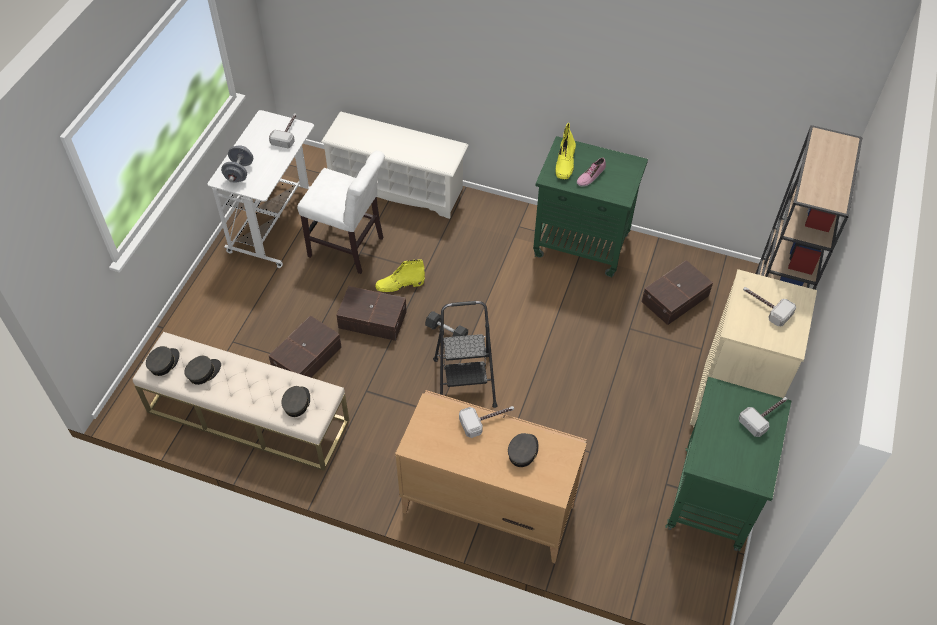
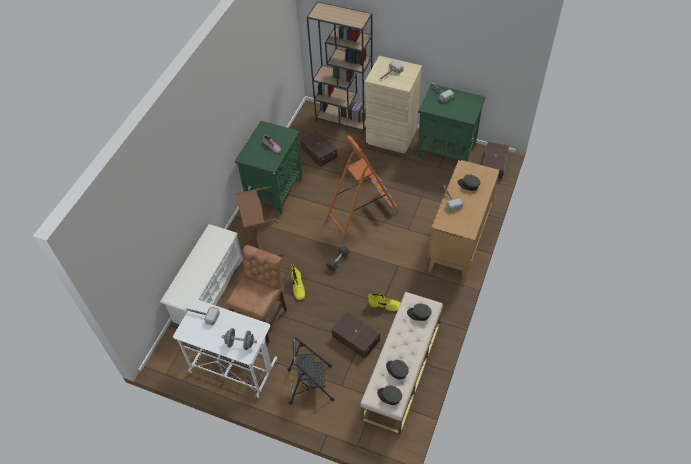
camera: 85 degrees left, 0 degrees up
(349, 248) = (263, 317): white chair -> brown chair
(372, 318) = (325, 302): brown storage box -> brown storage box (493, 164)
(464, 379) = (374, 252): black step ladder -> black step ladder (308, 384)
(480, 234) = (259, 242): none -> brown laundry basket
(541, 363) = (362, 215): none -> orange step ladder
(565, 163) = (259, 157): yellow boot -> yellow boot (385, 305)

